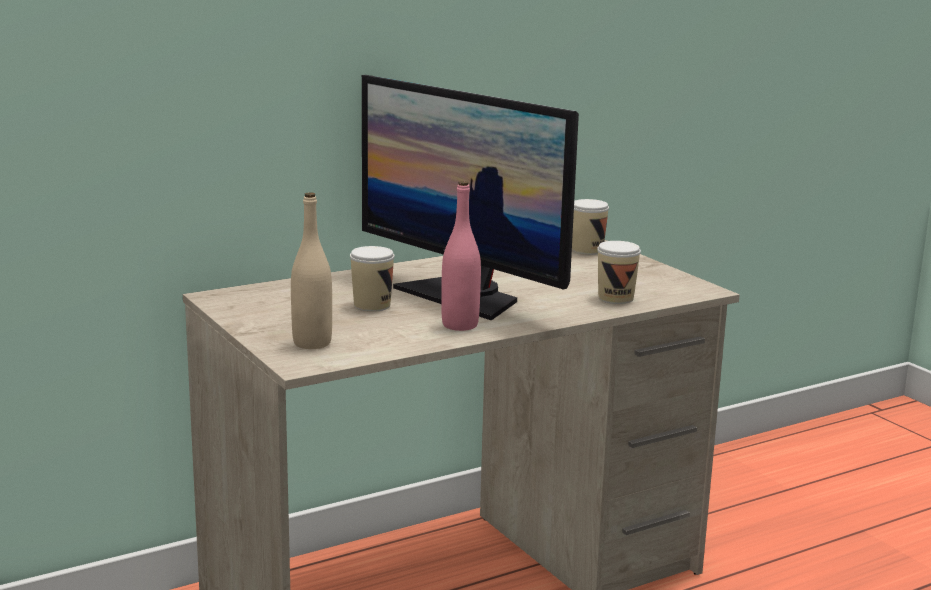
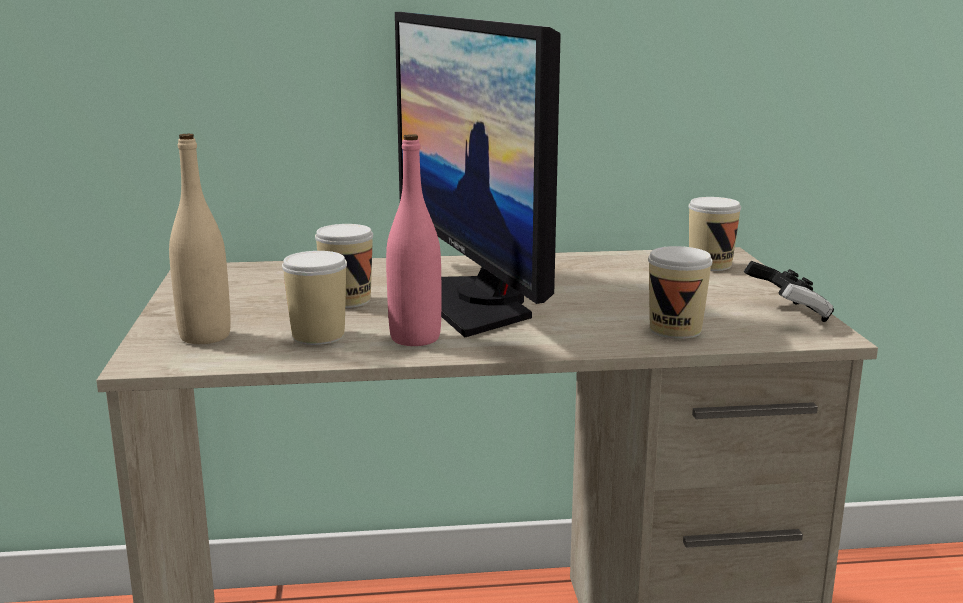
camera: 25 degrees right, 0 degrees up
(392, 332) = (318, 336): none -> cup
(670, 279) = (787, 314): none -> game controller

